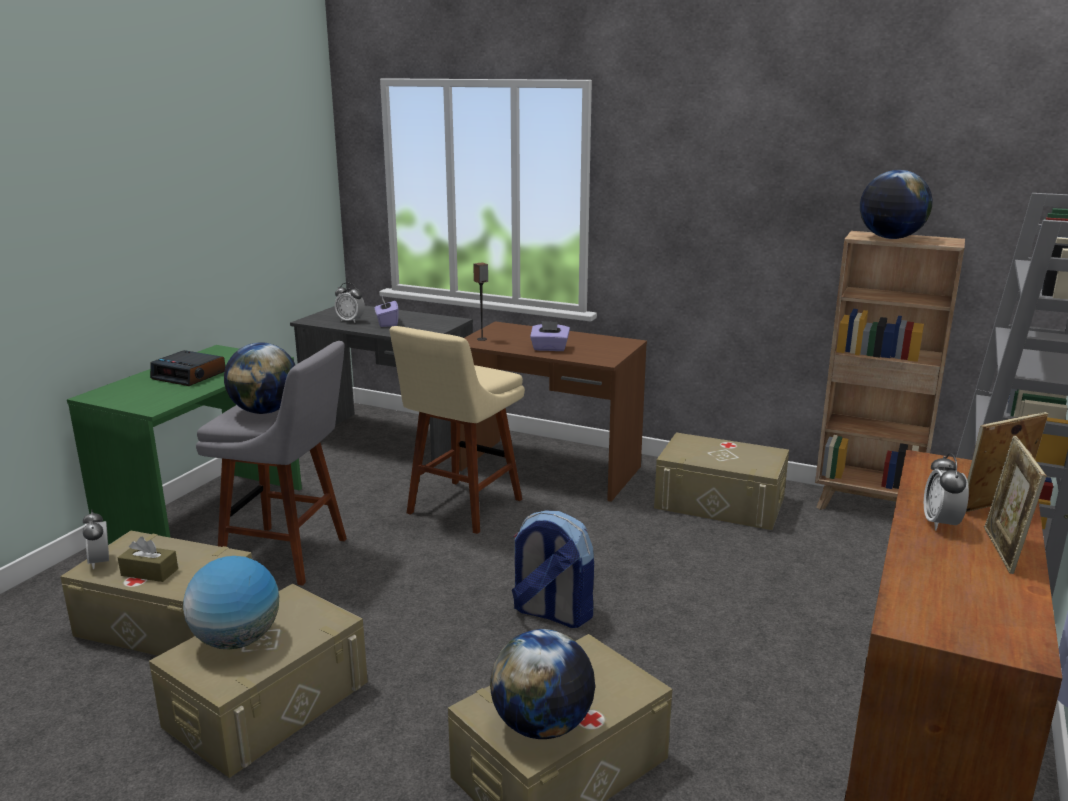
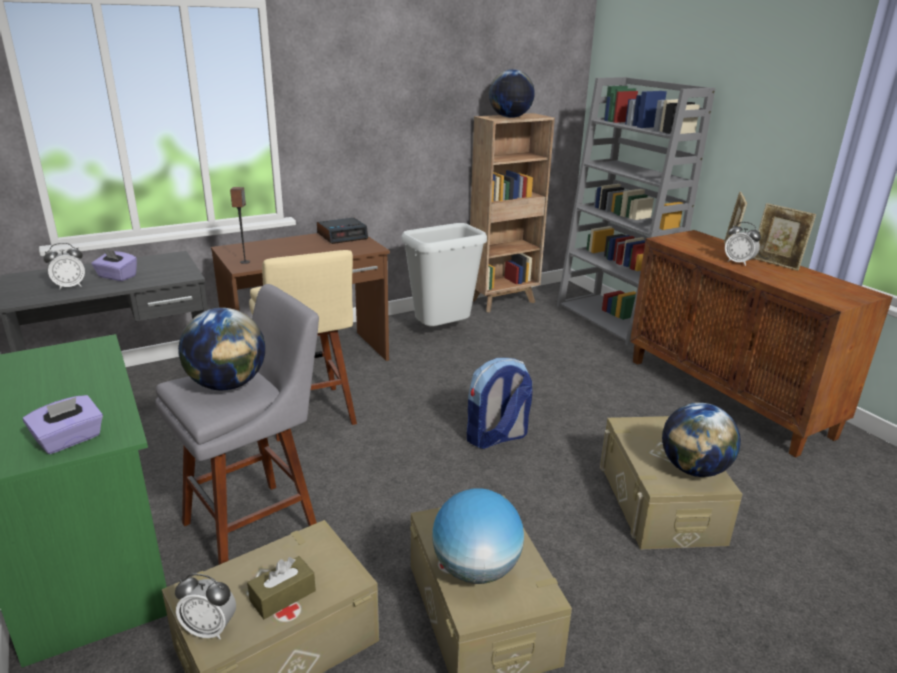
camera: 55 degrees left, 5 degrees up
(190, 375) = (52, 394): alarm clock -> alarm clock (342, 236)
(549, 348) = (314, 252): purple tissue box -> purple tissue box (69, 440)
(720, 502) = (442, 331): beige storage box -> grey trash can

